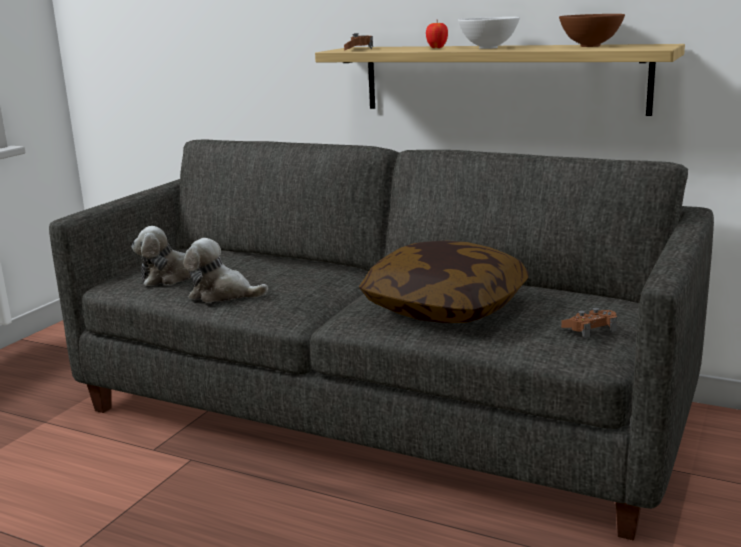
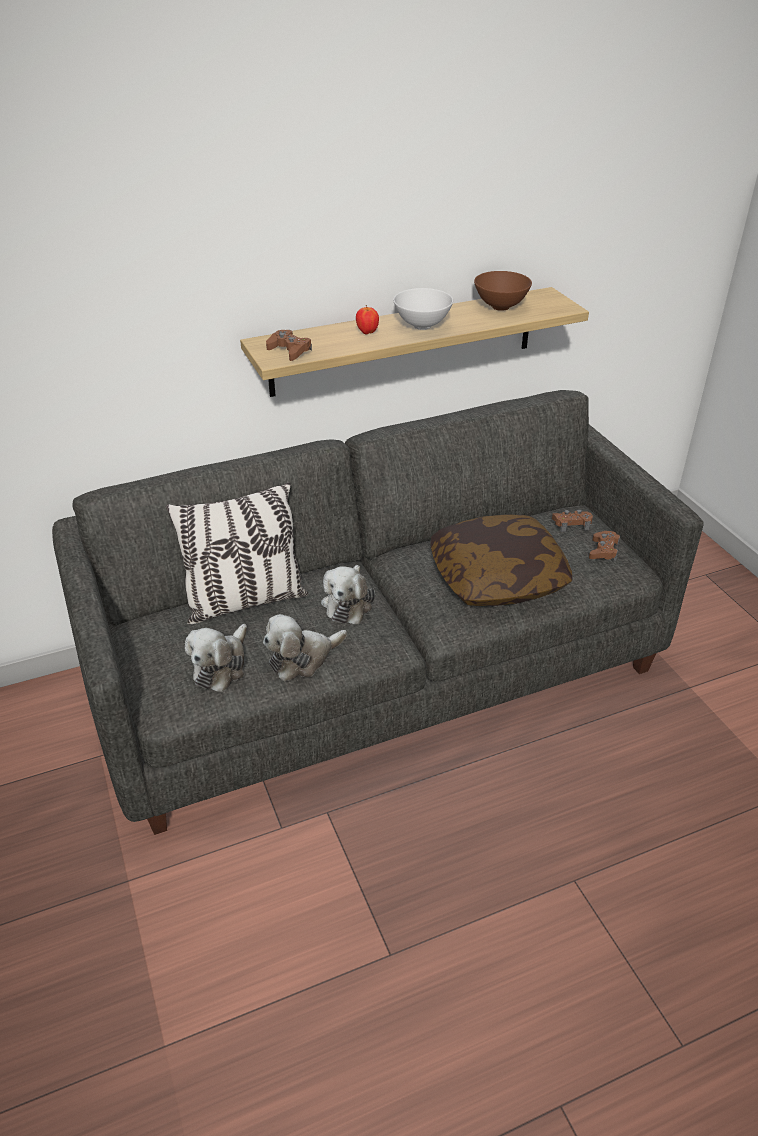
camera: 50 degrees left, 20 degrees up
(256, 261) = (245, 601): none -> pillow
(313, 284) = (348, 603): none -> plush toy
(598, 305) = (571, 524): none -> brown game controller

